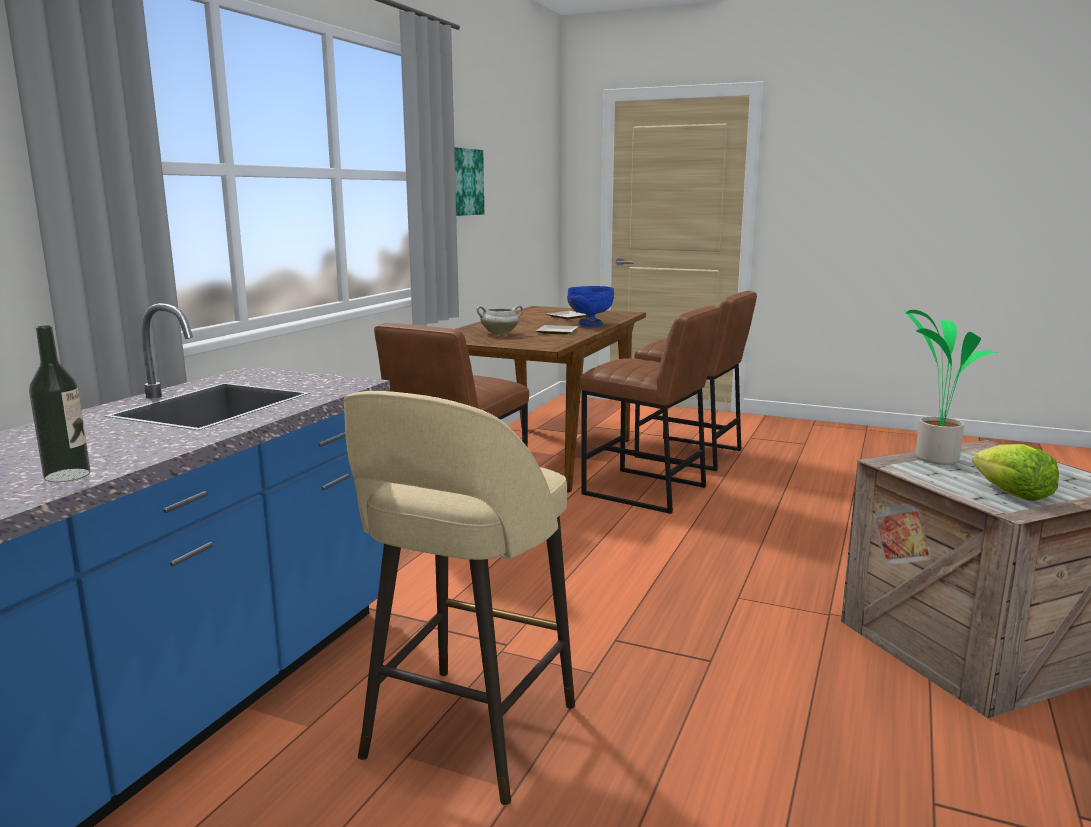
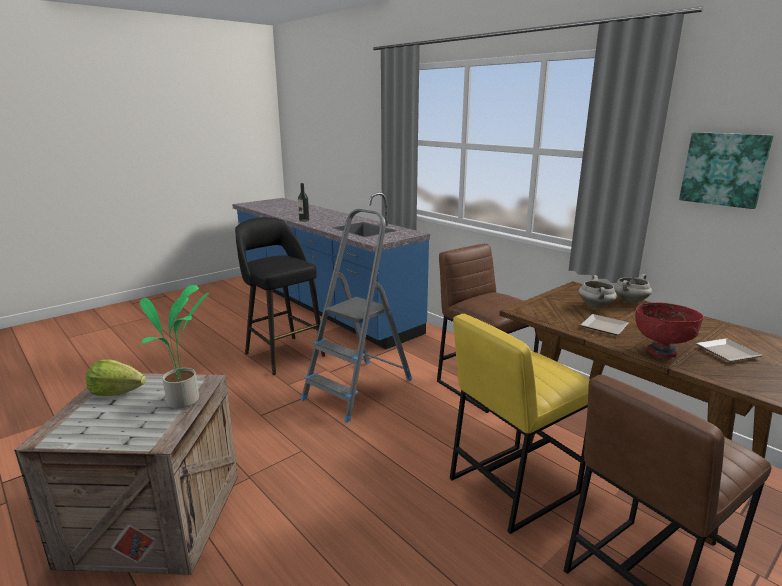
camera: 115 degrees right, 5 degrees up
(467, 735) = (283, 354): beige stool -> black stool
(471, 328) = (630, 301): none -> white cooking pot
(547, 601) = (357, 389): none -> grey step ladder
(589, 324) = (661, 351): blue bowl -> red bowl
(646, 491) = (512, 486): brown chair -> yellow chair

